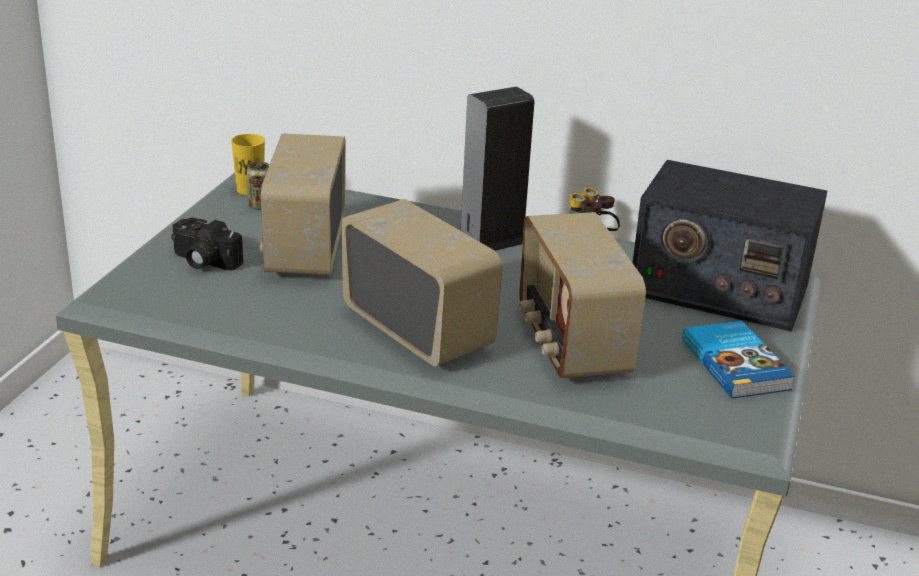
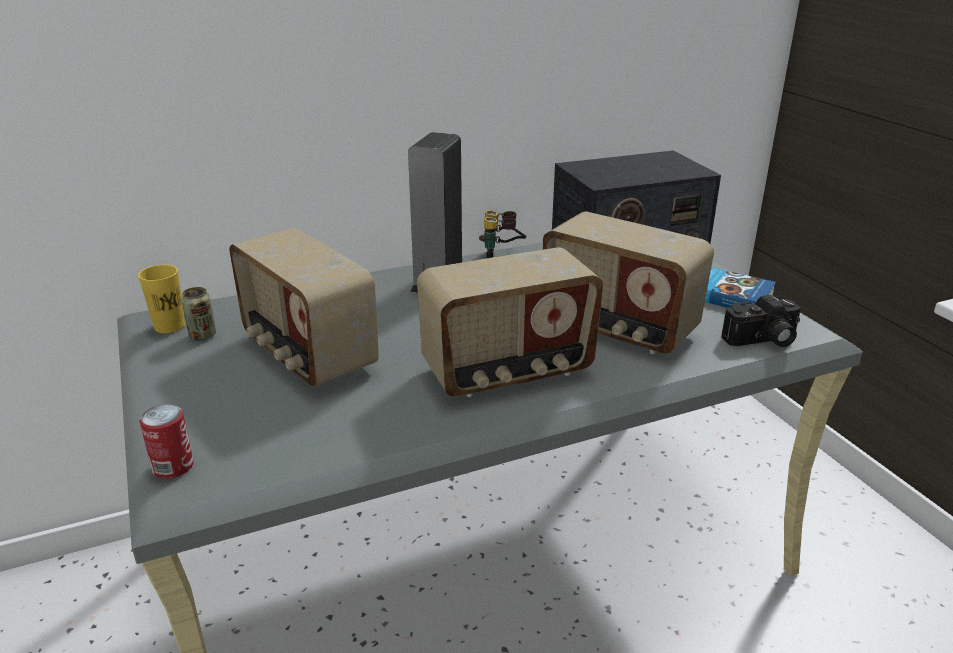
camera: 40 degrees left, 0 degrees up
(124, 280) = (173, 466): none -> can
(203, 261) = (228, 408): camera -> camera (762, 340)
(418, 330) = (508, 372): radio -> radio turned 150 degrees clockwise

